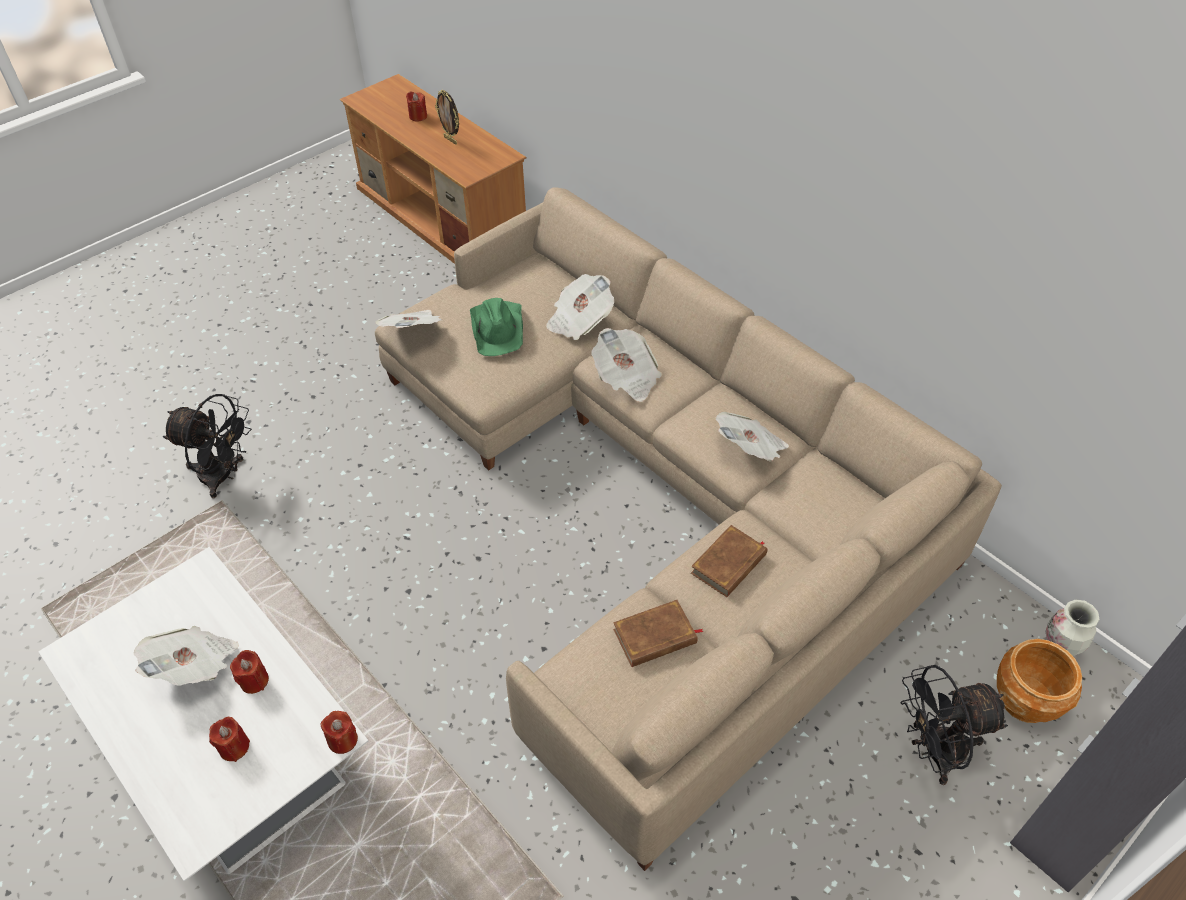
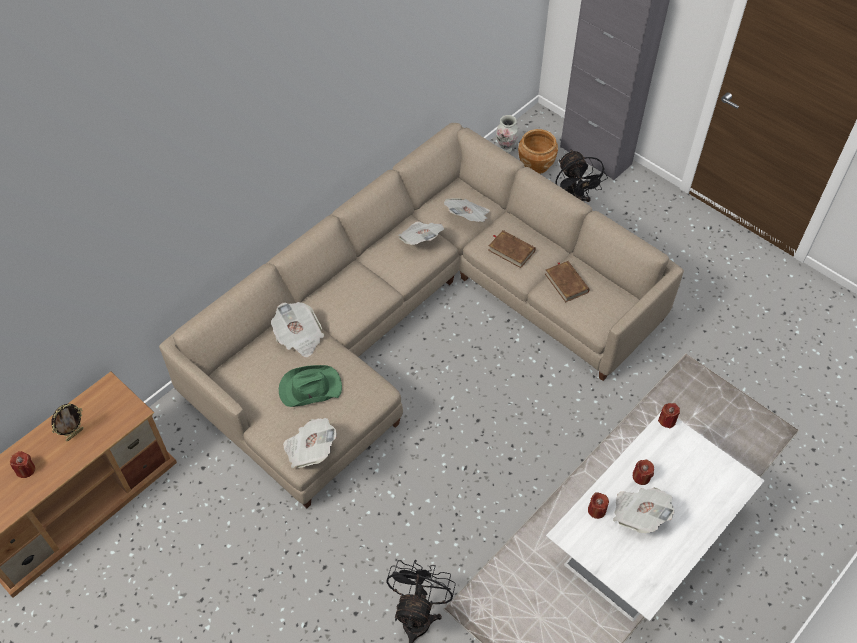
camera: 95 degrees left, 5 degrees up
(234, 747) = (685, 476): red candle -> red candle (596, 510)
(626, 378) = (359, 305): newspaper -> newspaper (468, 218)

